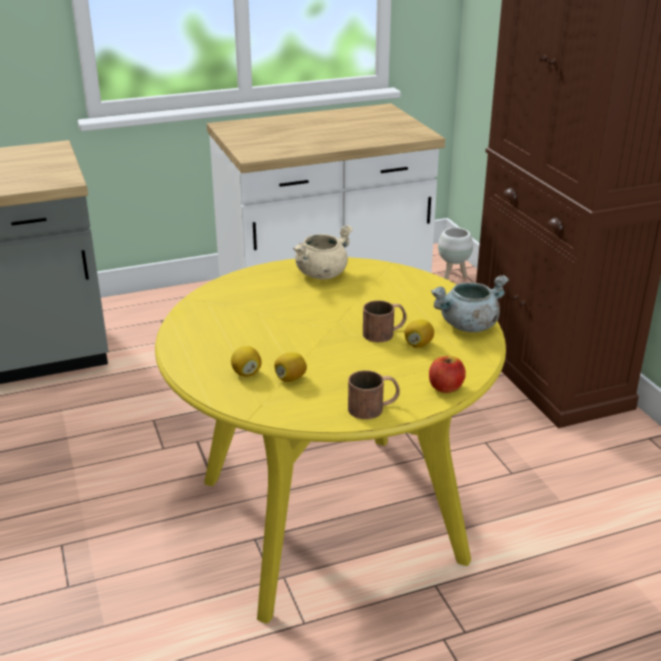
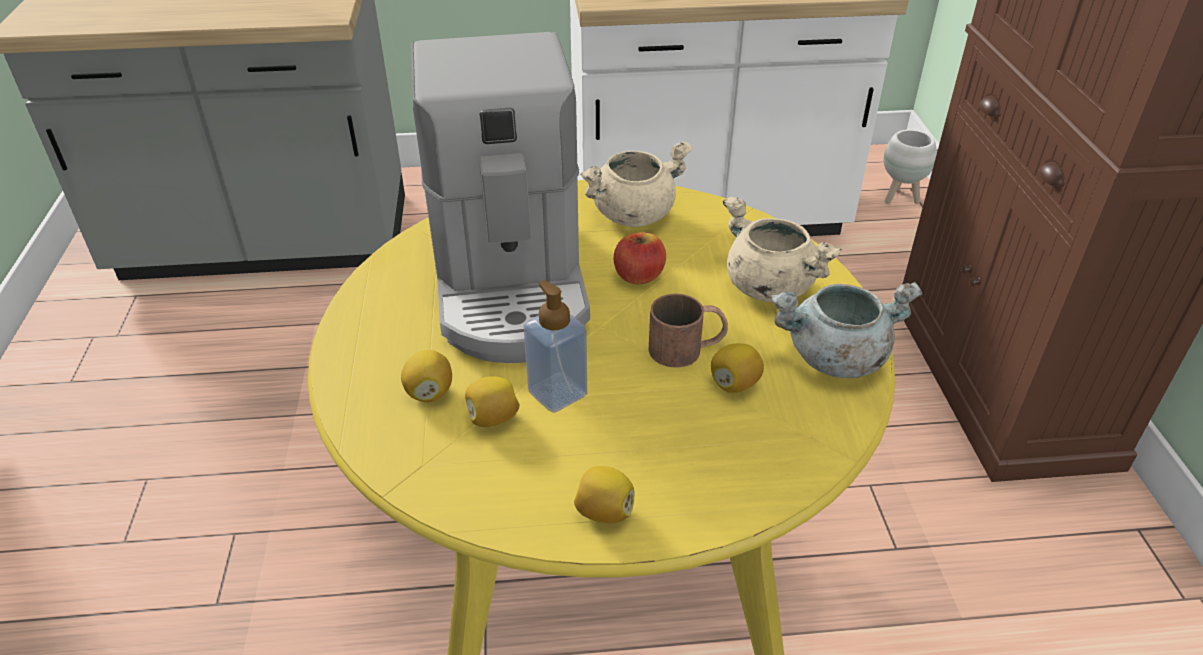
camera: 15 degrees right, 10 degrees up
(265, 317) = (510, 284): none -> coffee machine
(321, 362) = (557, 393): none -> soap dispenser
(374, 407) = (604, 511): brown mug -> lemon
(417, 299) = (768, 287): none -> beige cooking pot
(445, 387) = (747, 491): apple -> apple (638, 276)

